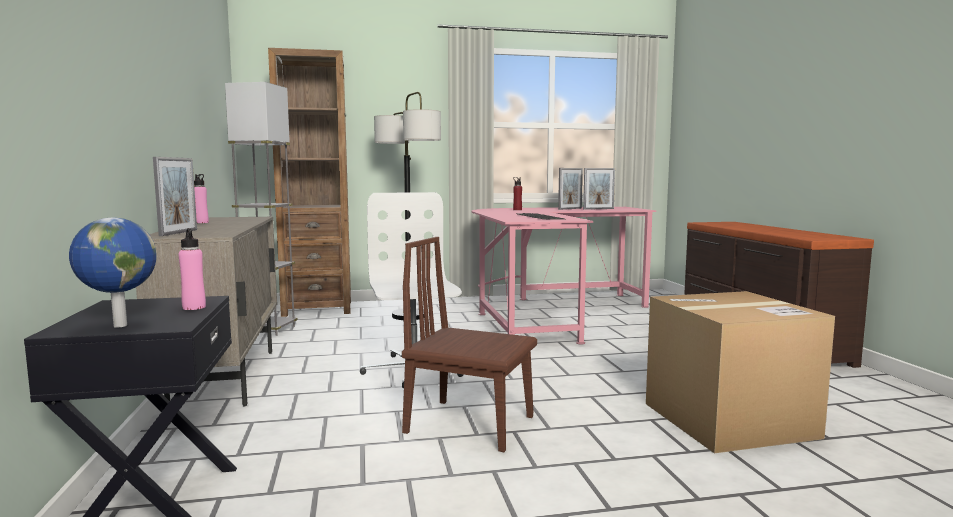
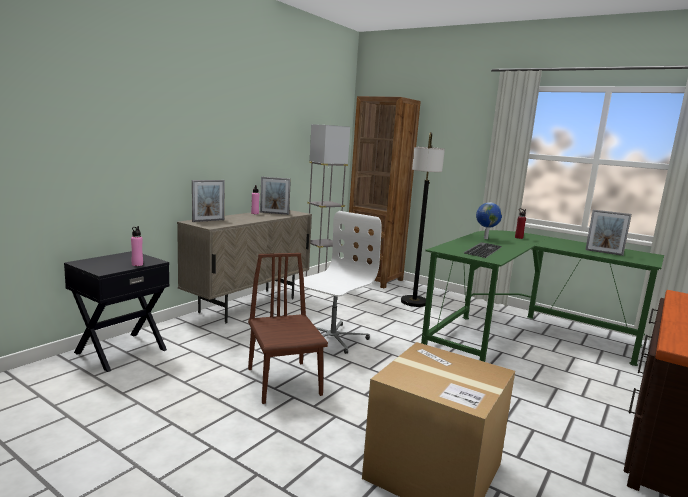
camera: 45 degrees right, 5 degrees up
(118, 326) = (93, 265): globe -> globe (485, 238)
(548, 313) = (521, 335): pink desk -> green desk
(570, 209) = (575, 246): picture frame -> picture frame (274, 213)

